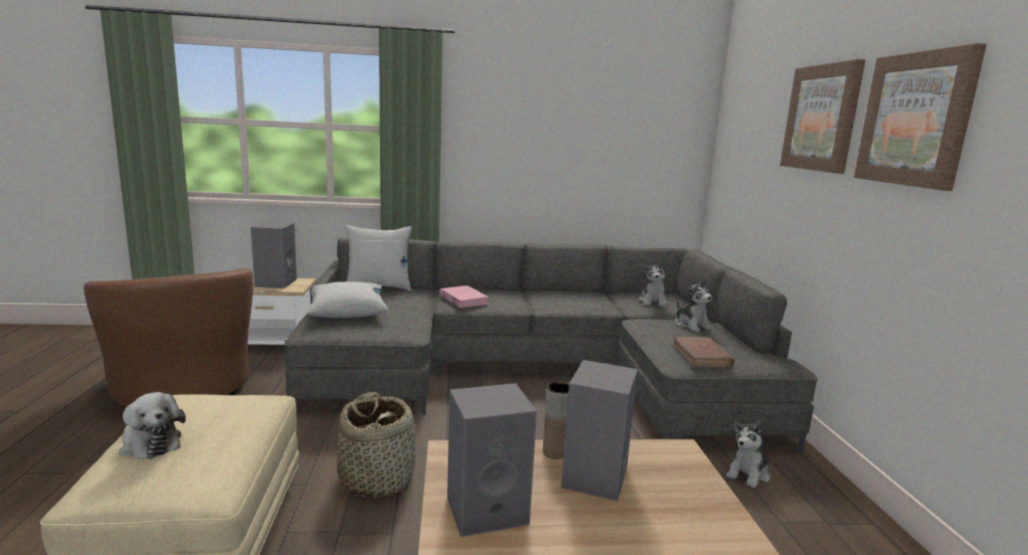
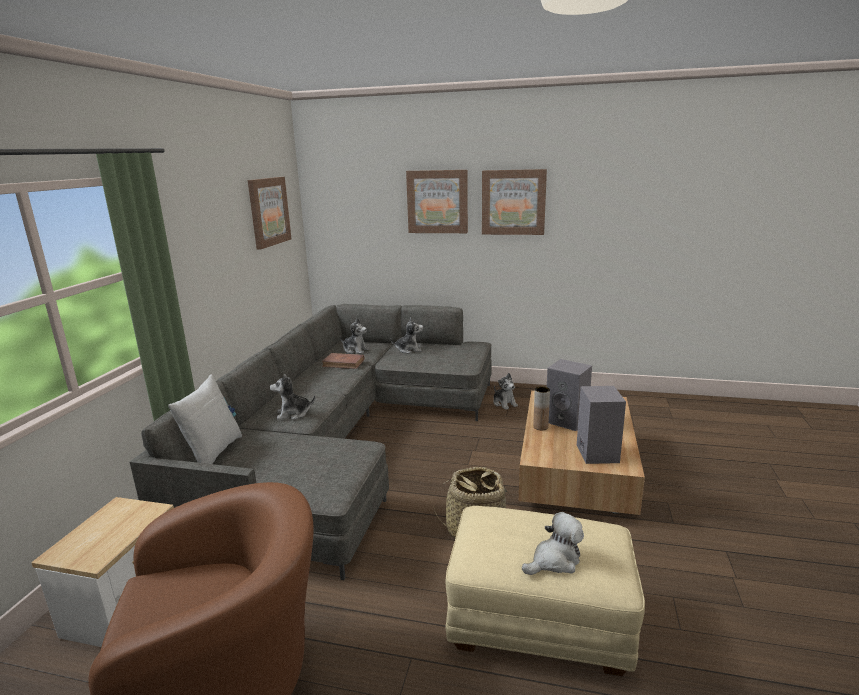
camera: 70 degrees left, 5 degrees up
(275, 282) = (105, 527): grey speaker -> none
(347, 313) = (289, 473): grey pillow -> none
(463, 299) = (293, 414): pink book -> plush toy
(634, 116) = (268, 211): none -> picture
(701, 356) = (460, 358): brown book -> brown book (343, 363)

